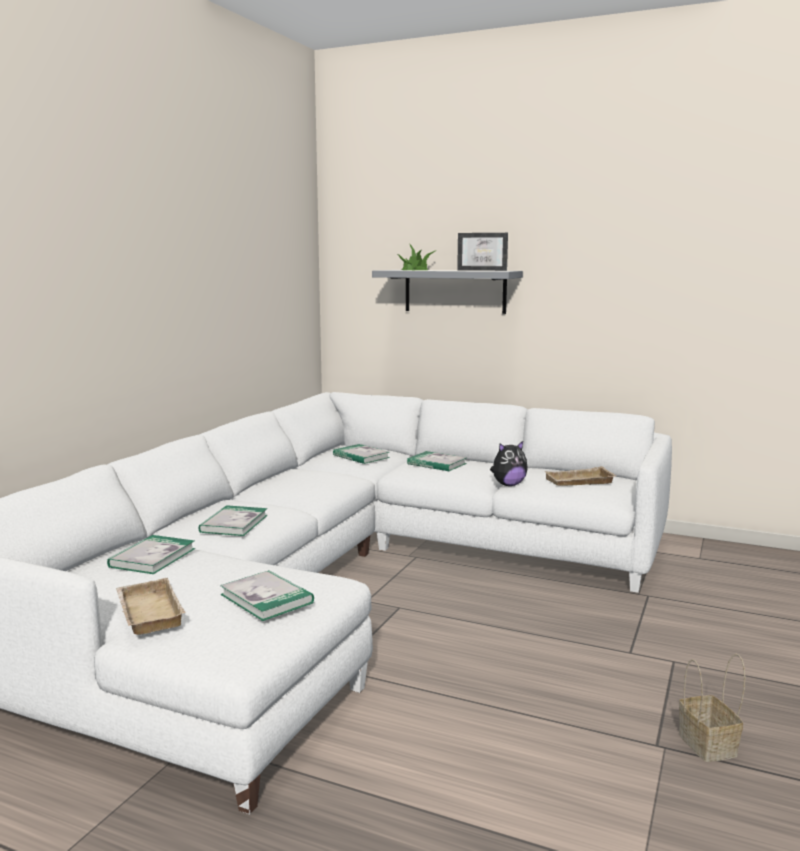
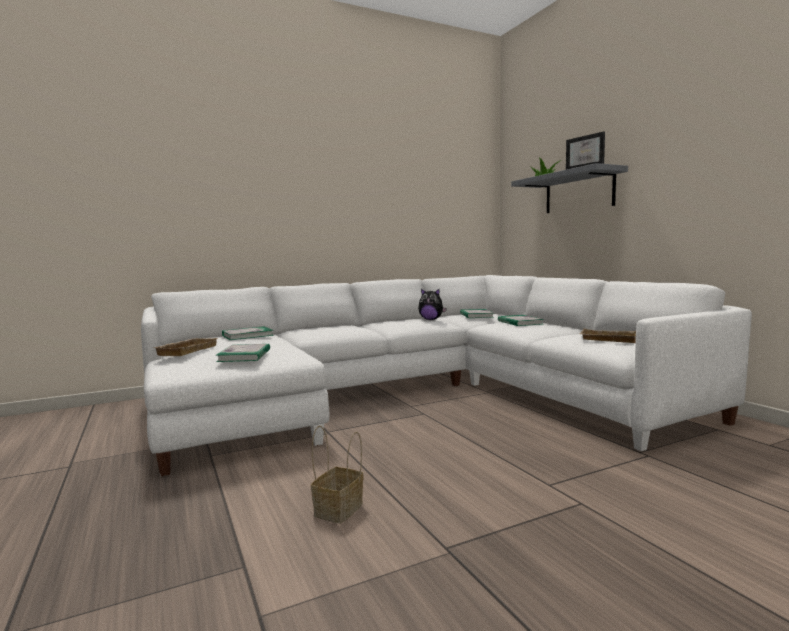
camera: 40 degrees right, 5 degrees down
(234, 523) = (321, 331): book -> none
(508, 485) = (550, 337): plush toy -> plush toy (431, 319)
(709, 746) = (493, 569): basket -> basket (338, 511)

